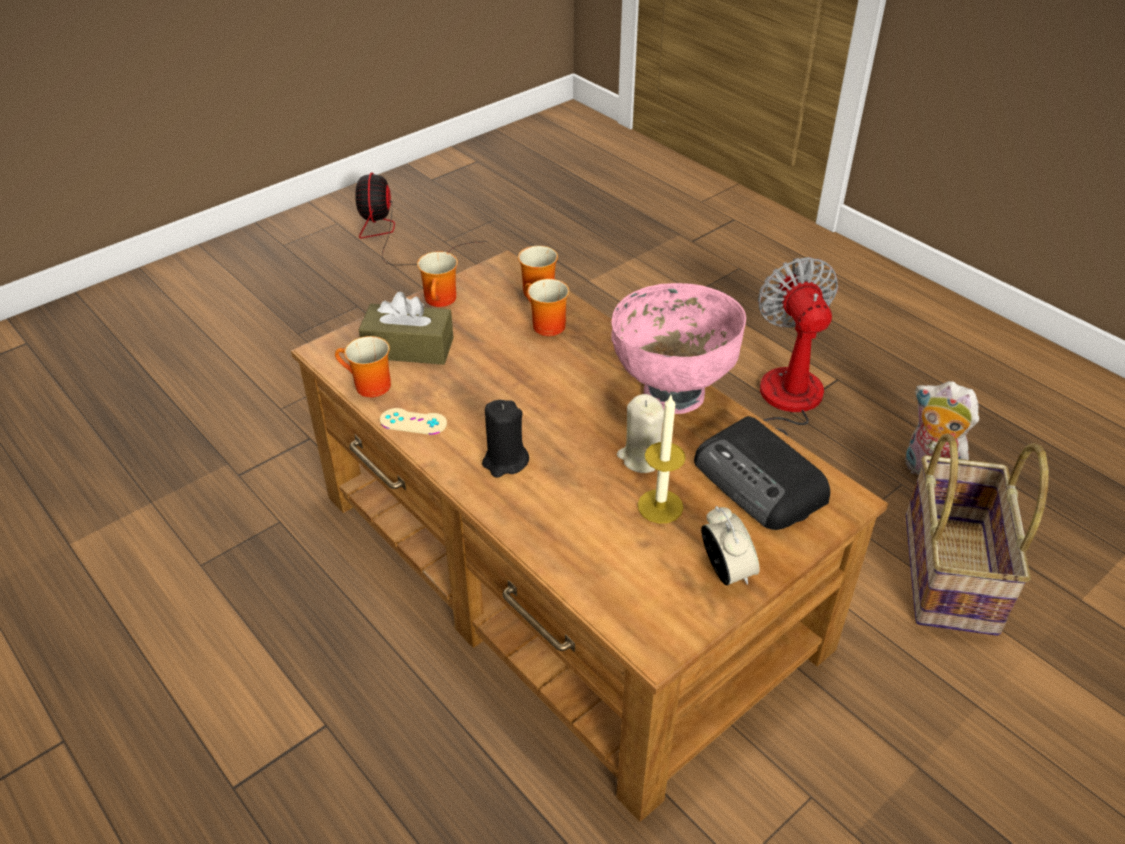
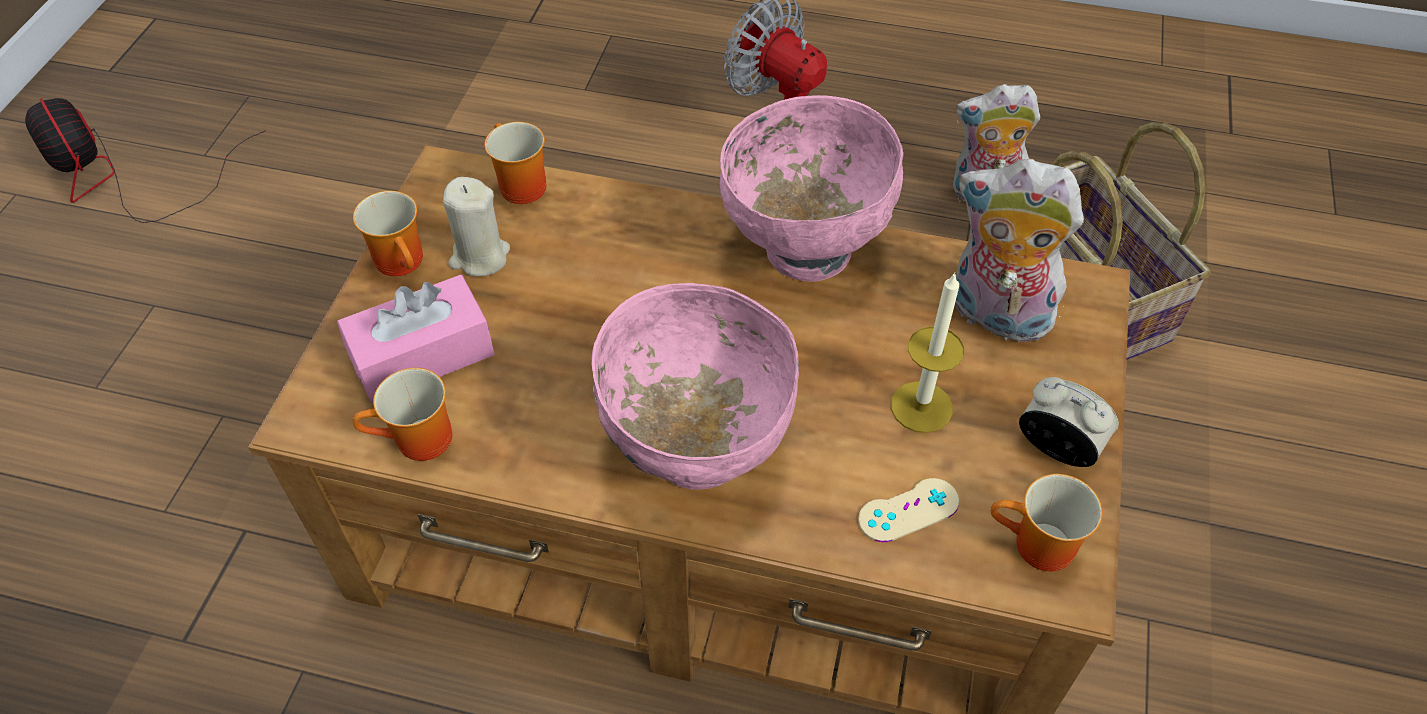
camera: 35 degrees left, 10 degrees up
(408, 348) = (422, 355): brown tissue box -> pink tissue box
(413, 422) = (528, 461): beige game controller -> beige game controller (908, 510)
(505, 461) = (696, 451): black candle -> pink bowl
(544, 325) = (573, 233): mug -> mug (1037, 548)
(641, 457) = (846, 355): beige candle -> beige candle (479, 257)
(760, 482) = (995, 315): radio -> plush toy

